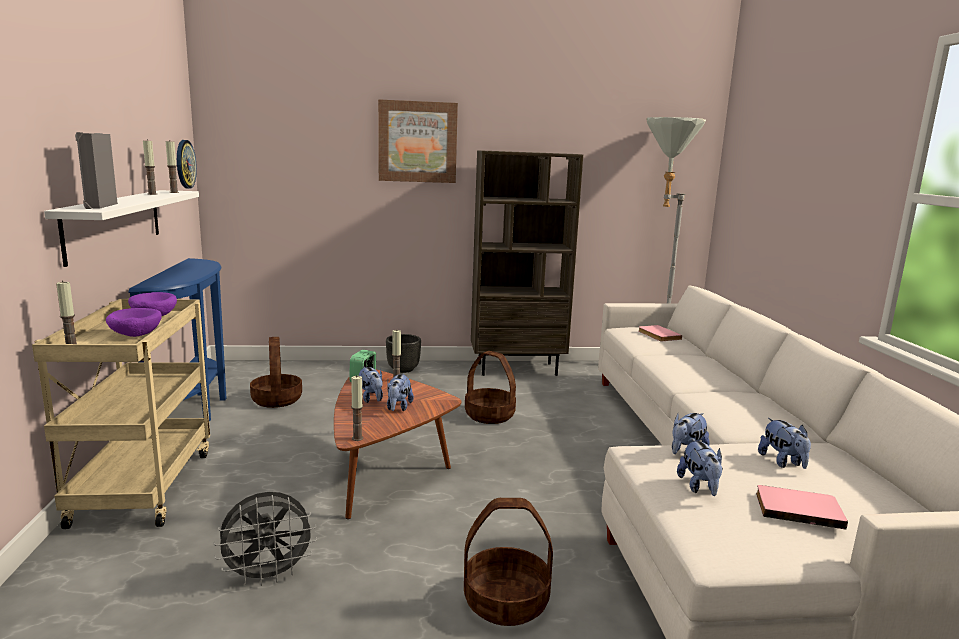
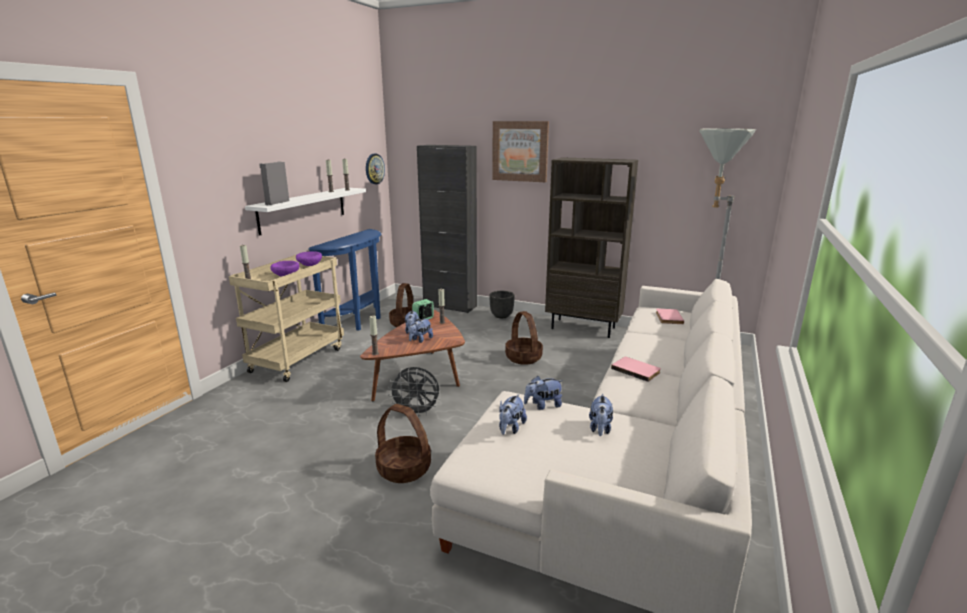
camera: 30 degrees right, 5 degrees up
(268, 575) = (307, 419): grey fan -> grey fan (417, 412)
(318, 367) = (450, 306): none -> black cabinet
(798, 508) = (554, 459): pink book -> pink book (636, 370)

